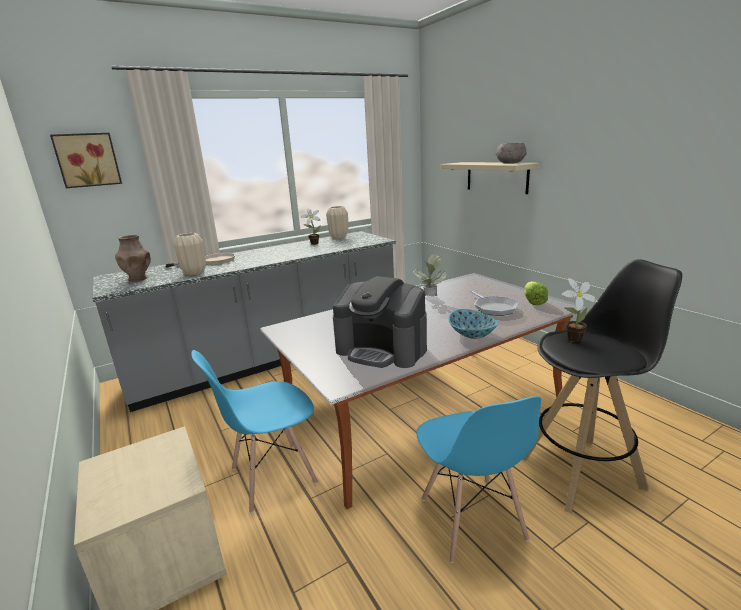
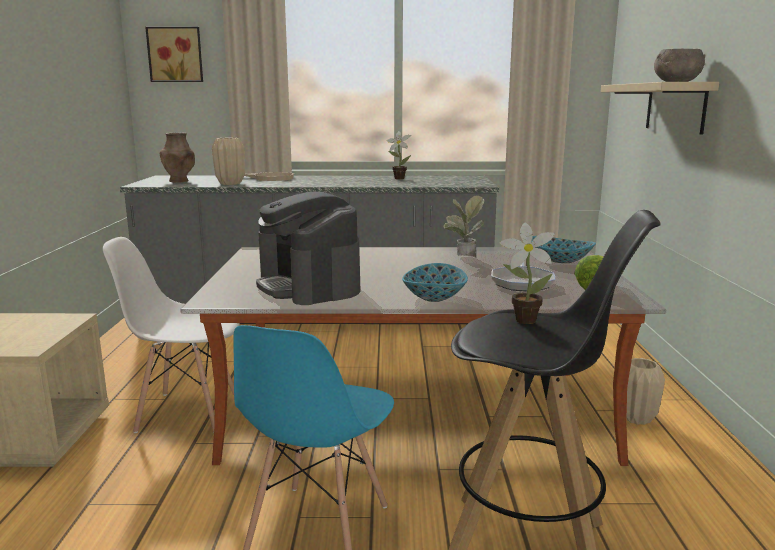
camera: 30 degrees right, 5 degrees down
(272, 476) = (187, 412): blue chair -> white chair
(338, 237) = (440, 177): beige vase -> beige vase (636, 418)
(481, 286) = (560, 260): none -> bowl

